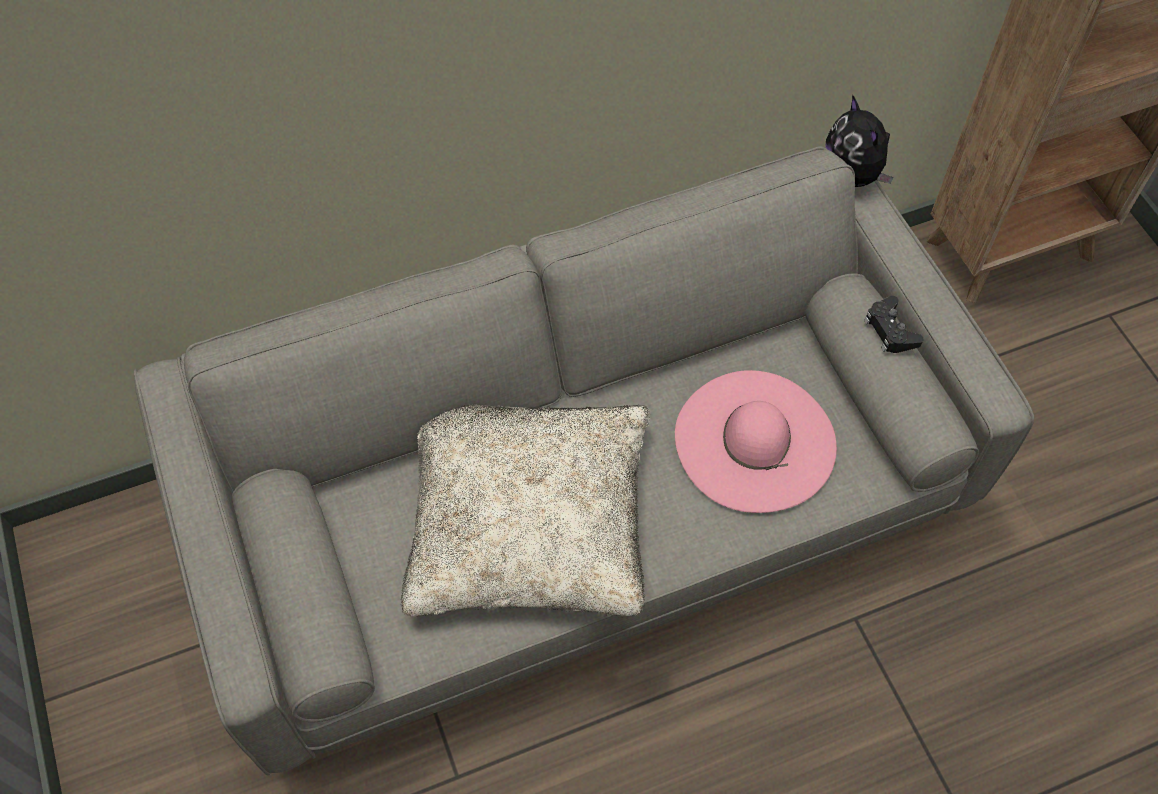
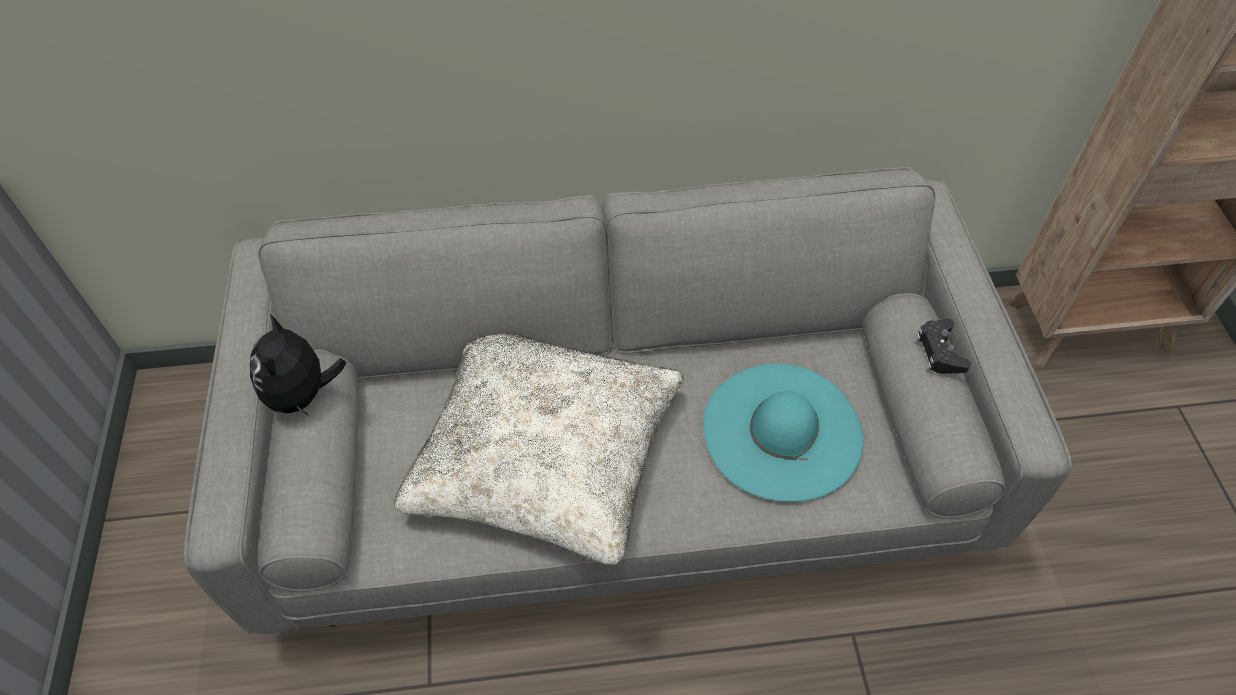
camera: 15 degrees right, 5 degrees down
(754, 441) = (782, 431): pink hat -> turquoise hat
(853, 174) = (938, 205): plush toy -> plush toy (303, 395)

